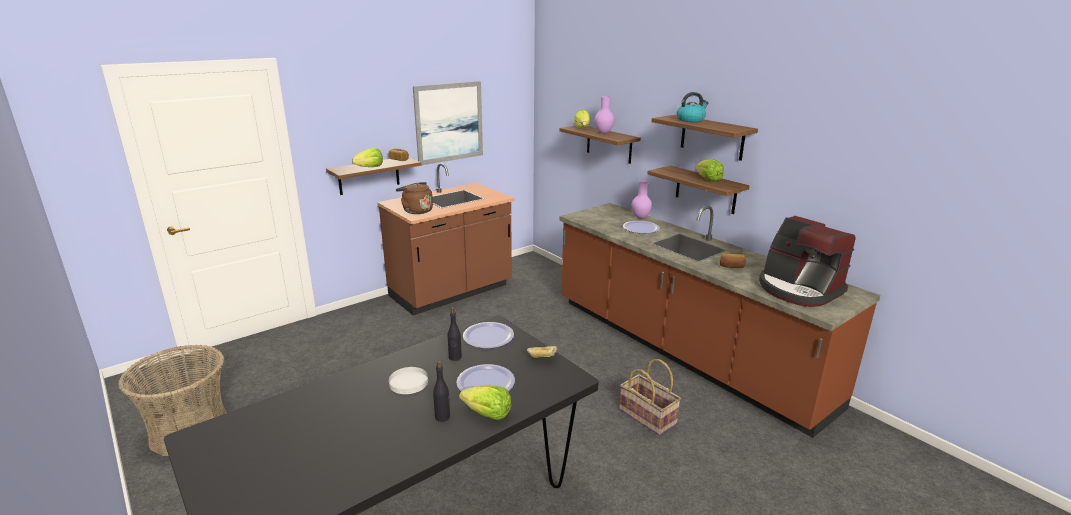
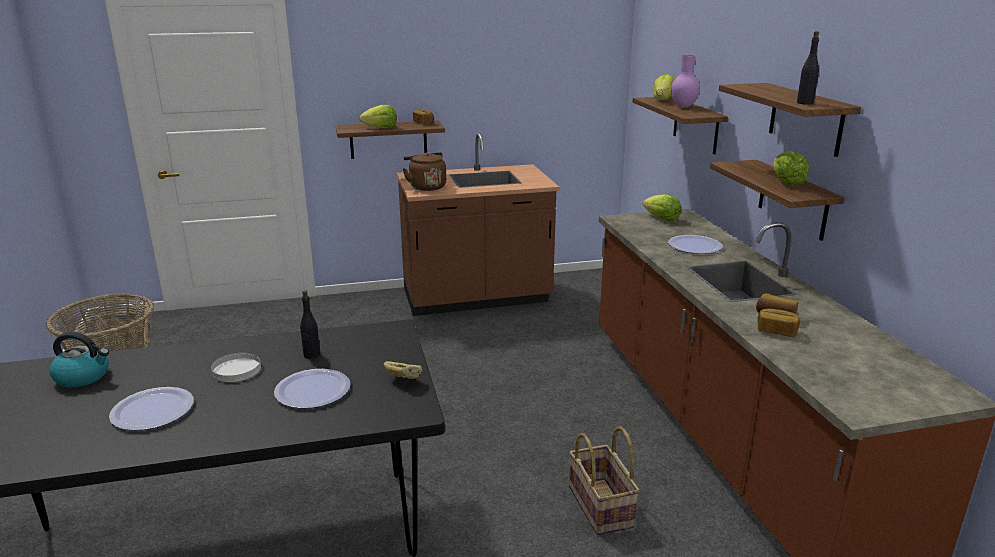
camera: 25 degrees right, 0 degrees up
(442, 417) = (229, 414): black bottle -> black bottle (805, 103)
(449, 122) = (500, 82): picture -> none
(487, 414) = (276, 425): lettuce -> lettuce (661, 218)
(488, 336) = (372, 341): plate -> plate (153, 410)
(640, 217) = (711, 232): purple vase -> none
(690, 120) = (773, 90): kettle -> kettle (83, 377)
(741, 275) = (776, 331): none -> bread
(798, 289) = (852, 368): coffee machine -> none

